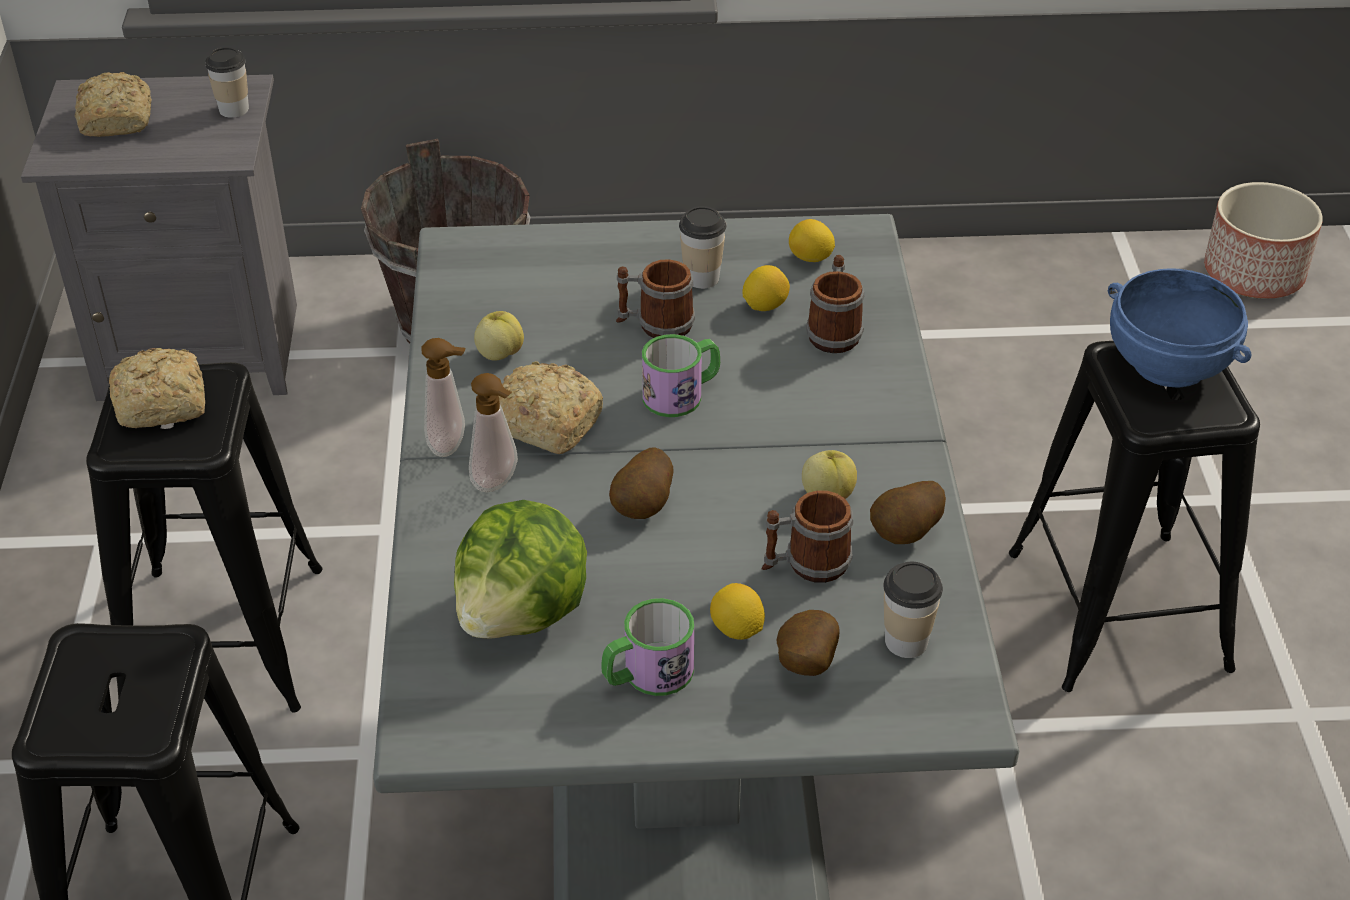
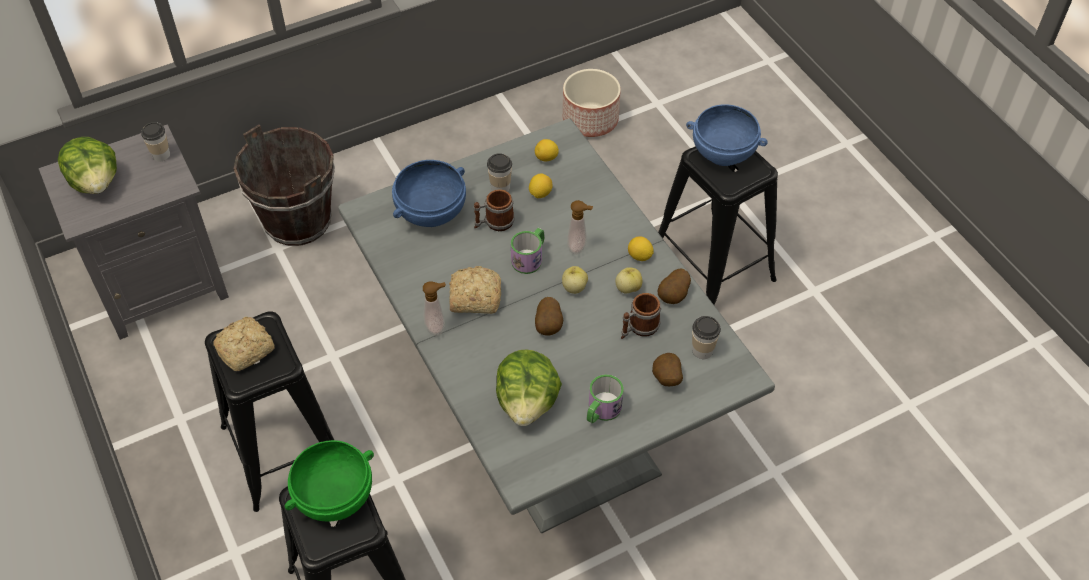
camera: 25 degrees left, 10 degrees up
(118, 118) = (96, 182): bread -> lettuce
(135, 668) = (335, 498): none -> green bowl
(498, 483) = (473, 339): soap dispenser -> soap dispenser (578, 248)
(499, 354) = (428, 267): apple -> apple (574, 287)
(561, 278) = (430, 211): none -> blue bowl
(736, 629) = (627, 373): lemon -> lemon (639, 256)
(834, 331) = (581, 197): mug -> none
(1252, 274) = (690, 56): planter -> planter (589, 120)

